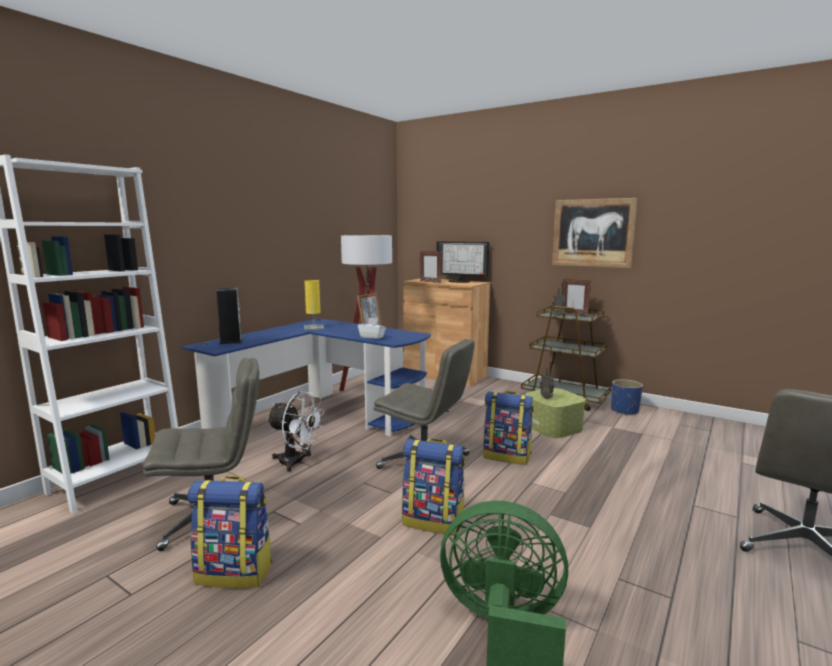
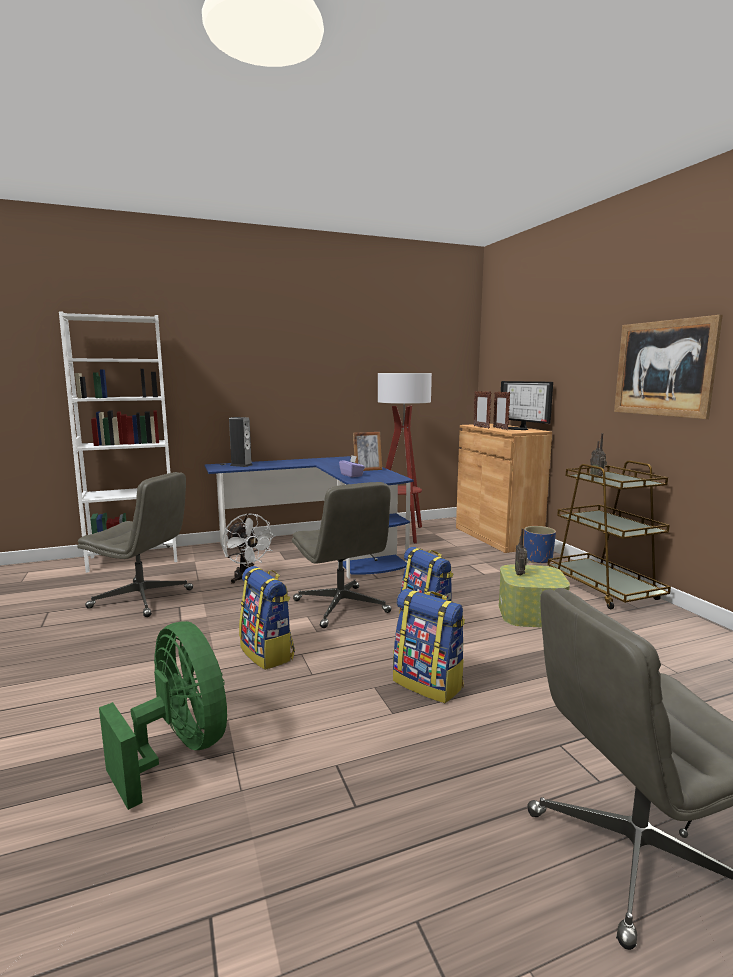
camera: 35 degrees right, 0 degrees up
(235, 572) = (100, 636): backpack -> backpack (429, 684)
(313, 328) = (328, 462): yellow table lamp -> none
(372, 337) = (352, 475): white tissue box -> purple tissue box
(574, 314) = (624, 478): picture frame -> picture frame (500, 429)
(624, 411) = (666, 622): blue planter -> blue planter (537, 559)

